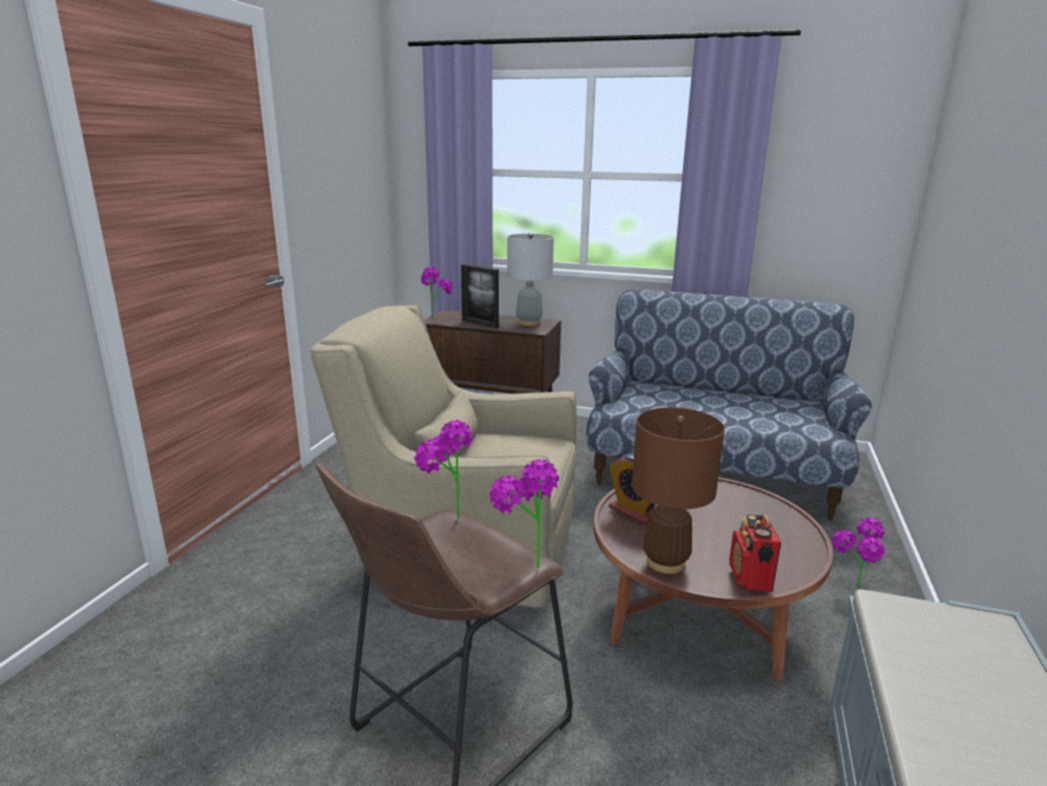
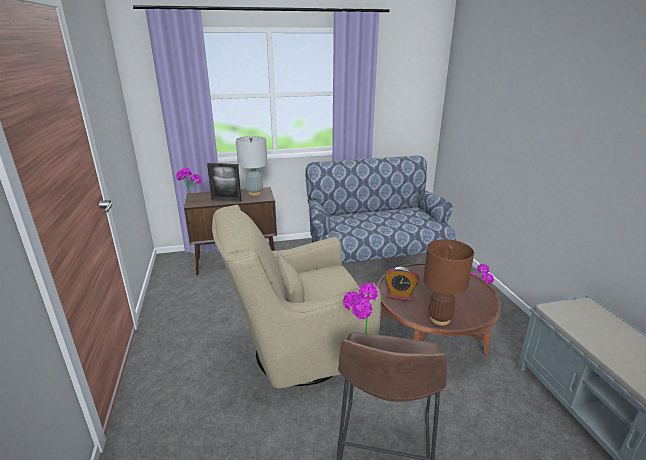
camera: 30 degrees left, 5 degrees up
(524, 563) = (427, 349): potted plant -> none
(750, 578) = (478, 313): radio -> none

